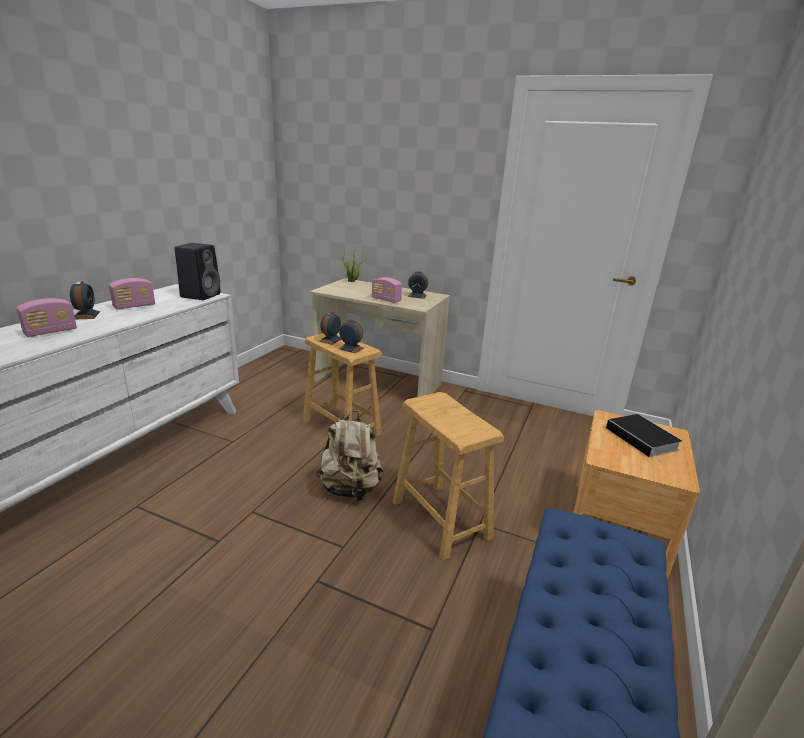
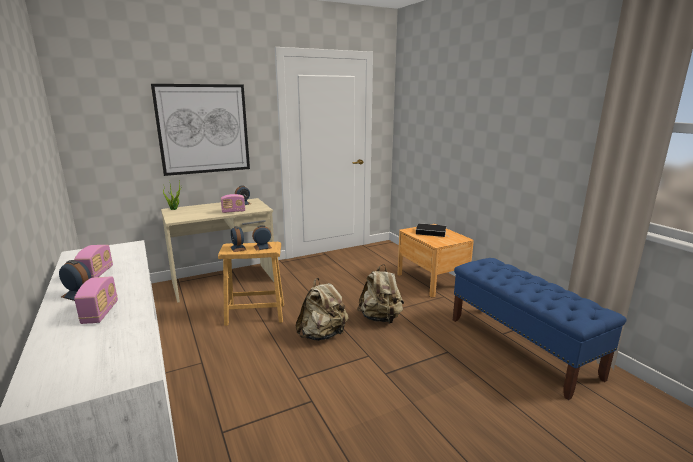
camera: 50 degrees left, 5 degrees down
(201, 295) = (122, 248): black speaker -> none
(403, 192) = (203, 129): none -> picture
(441, 519) = (380, 318): brown stool -> beige backpack

